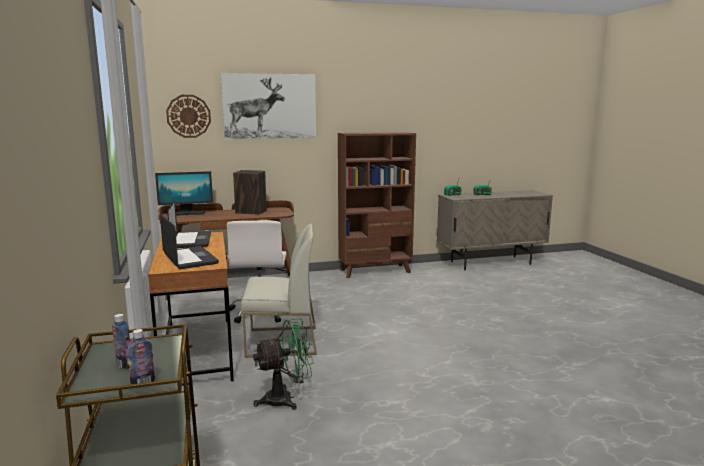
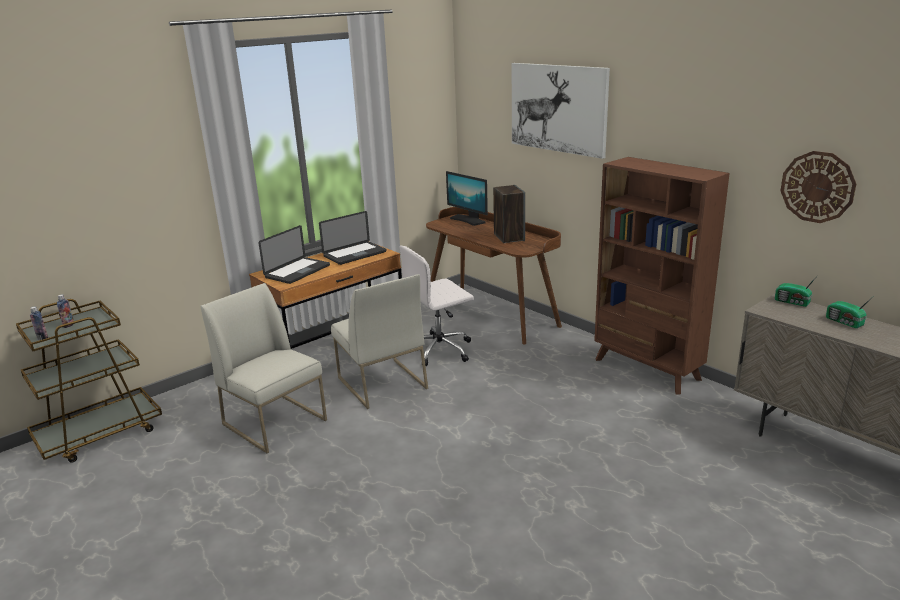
camera: 65 degrees right, 10 degrees up
(188, 116) = (487, 112): wall clock -> wall clock (817, 187)
(286, 399) = (275, 422): green fan -> white chair

